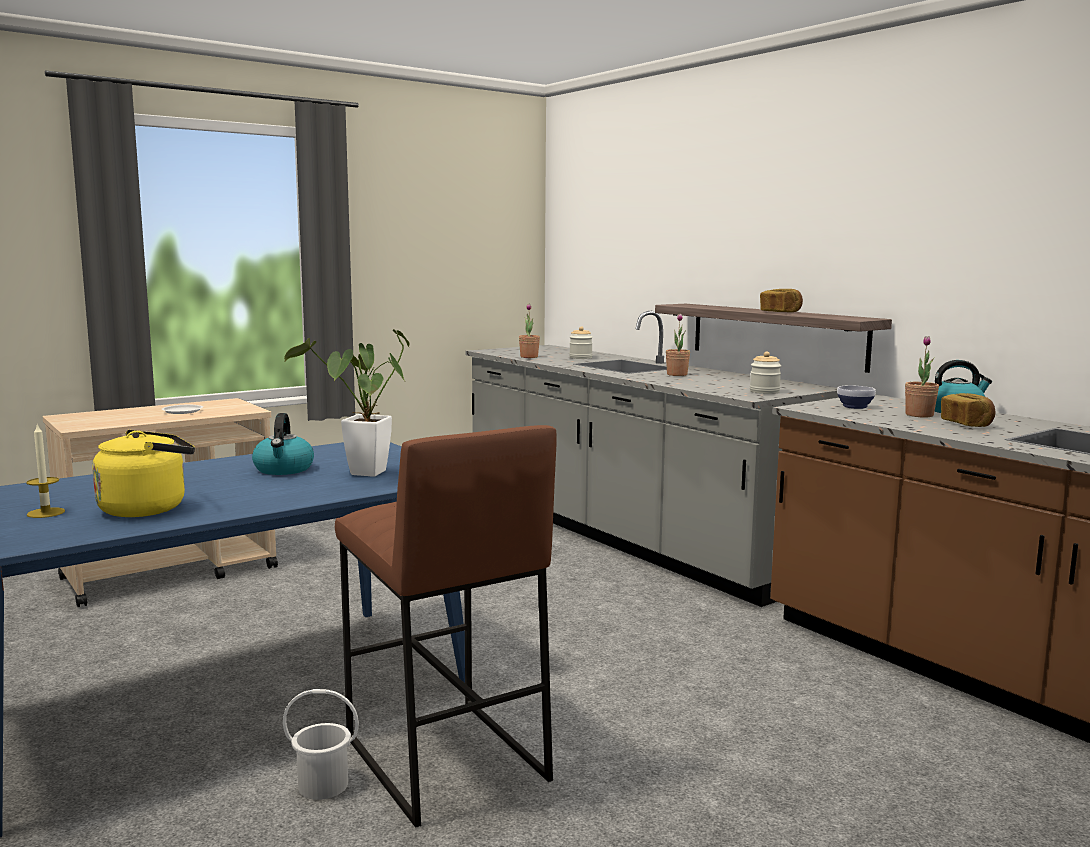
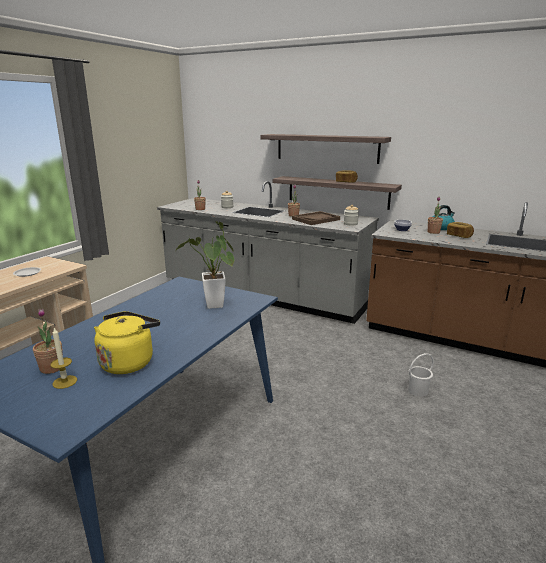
camera: 25 degrees left, 10 degrees up
(54, 499) = (51, 368): none -> potted plant
(284, 469) = (163, 311): kettle -> none
(323, 785) = (257, 482): white bucket -> white bucket (417, 390)
(443, 758) = (299, 447): brown stool -> none
(708, 382) = (316, 219): none -> brown tray
(758, 247) = (326, 148): none -> shelf

